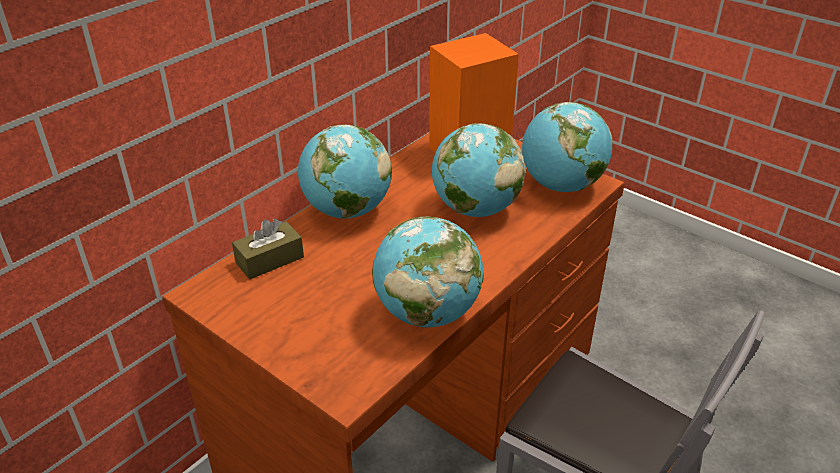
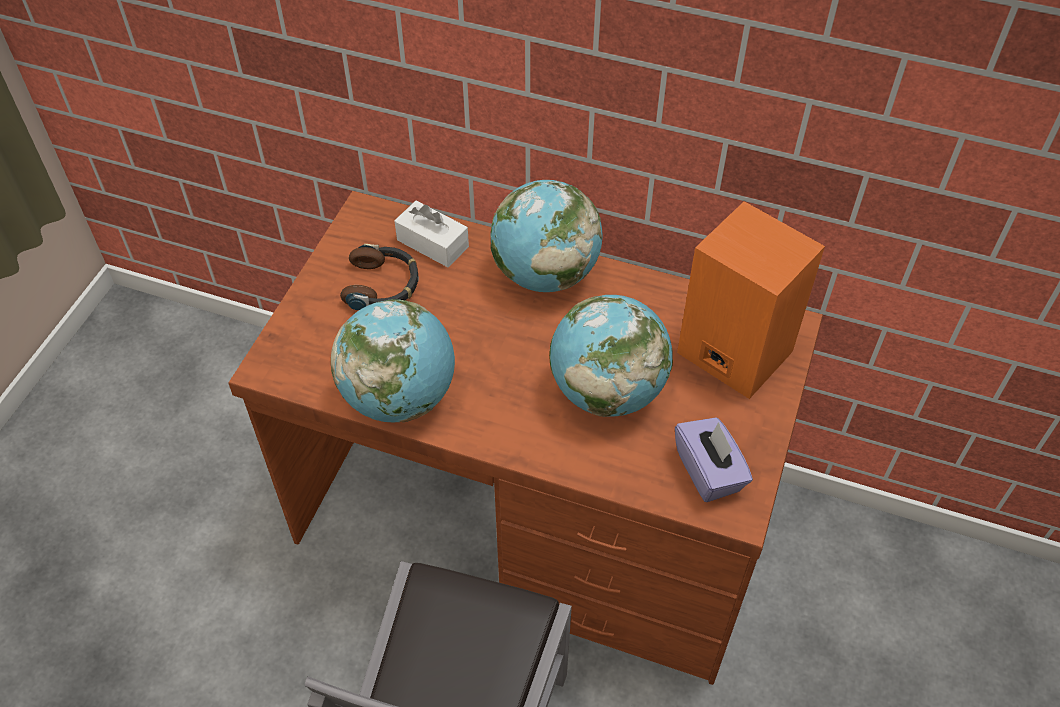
camera: 70 degrees right, 15 degrees up
(270, 260) = (432, 243): brown tissue box -> white tissue box
(296, 298) = (382, 285): none -> headphones
(561, 185) = (709, 472): globe -> purple tissue box

